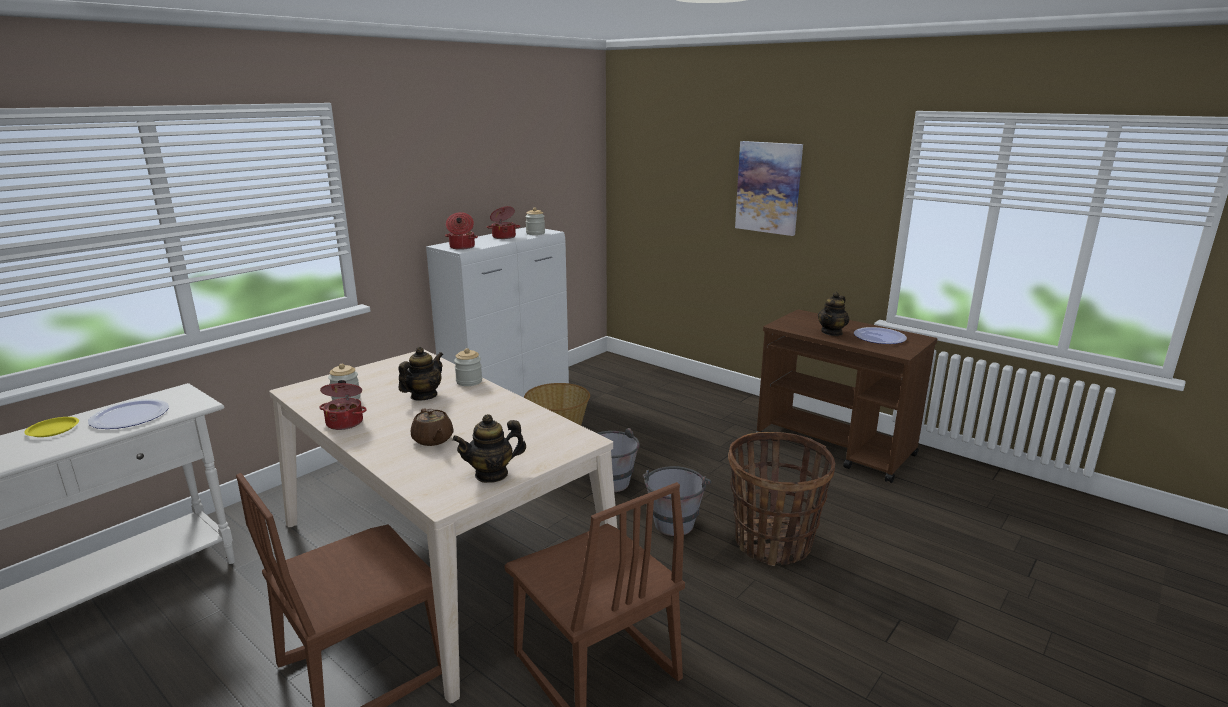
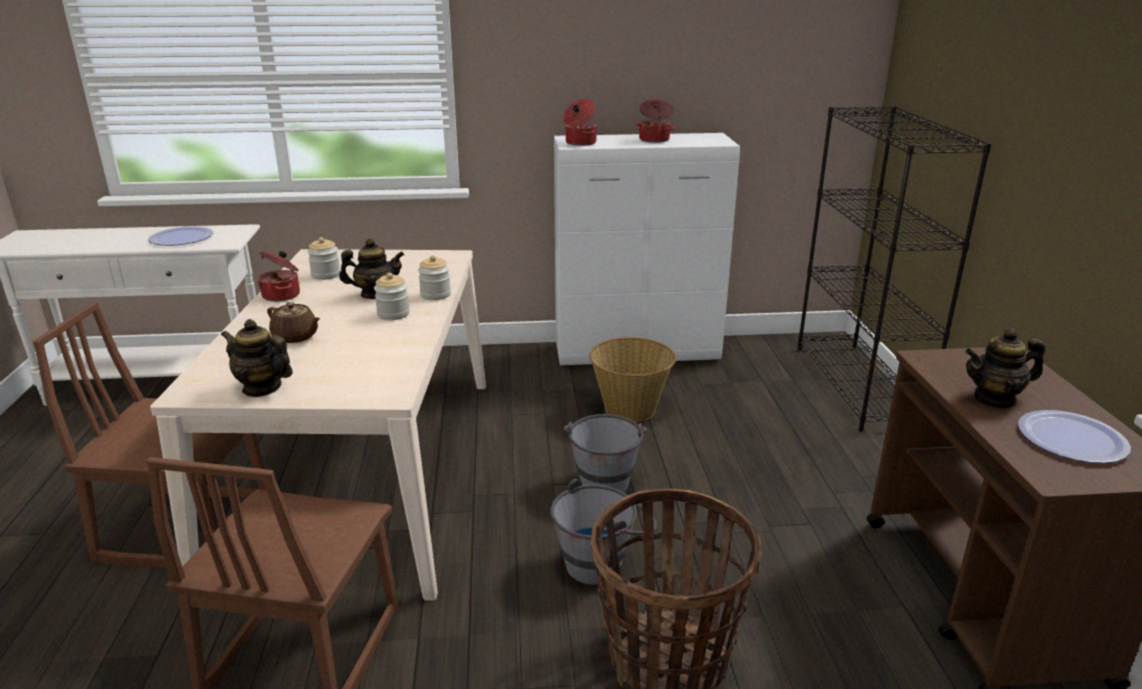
camera: 45 degrees right, 5 degrees up
(53, 430) = (135, 233): yellow plate -> none
(433, 440) = (296, 337): brown teapot -> brown teapot turned 75 degrees counterclockwise
(535, 233) = (700, 142): jar -> jar (393, 314)
(656, 376) = (858, 385): none -> black bookcase
(768, 187) = (1052, 121): picture -> none

